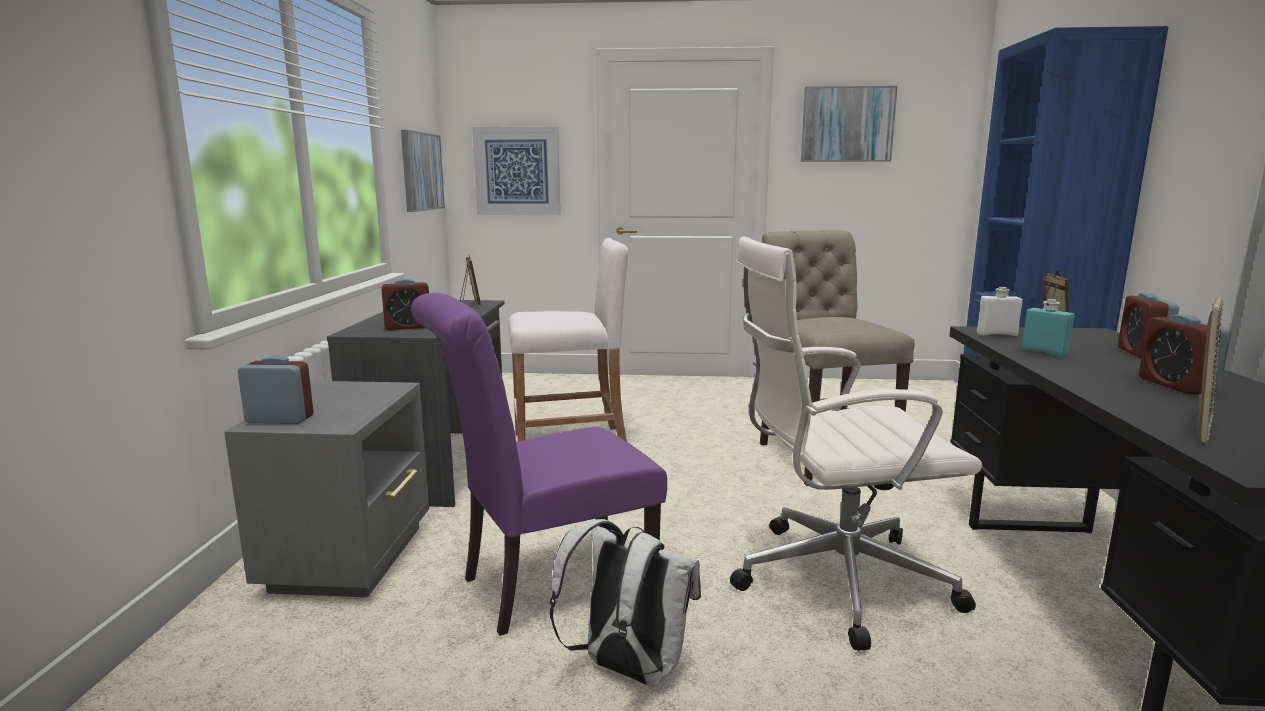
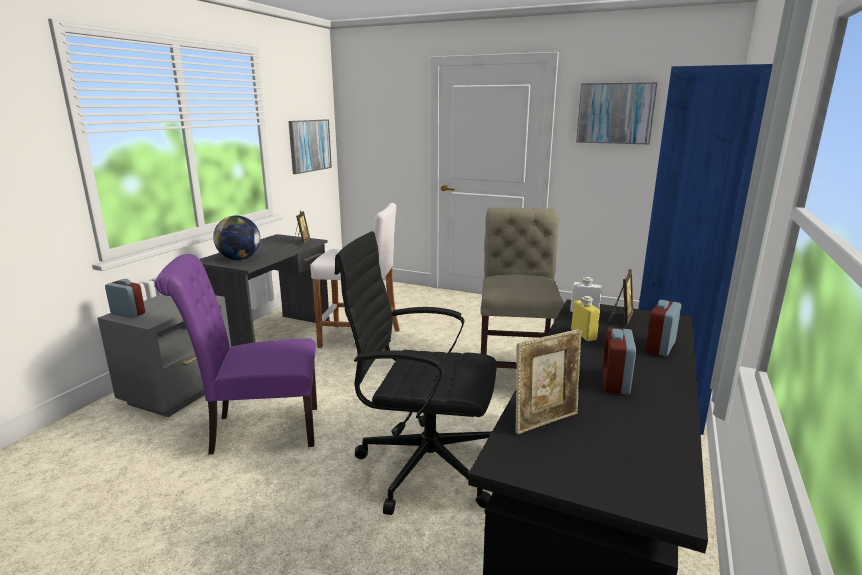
camera: 20 degrees right, 5 degrees up
(408, 327) = (239, 259): alarm clock -> globe
(517, 171) = (379, 143): picture -> none
(627, 669) = (251, 490): white backpack -> none
(835, 579) = (424, 465): white office chair -> black office chair
(1044, 352) = (583, 334): turquoise bottle -> yellow bottle

